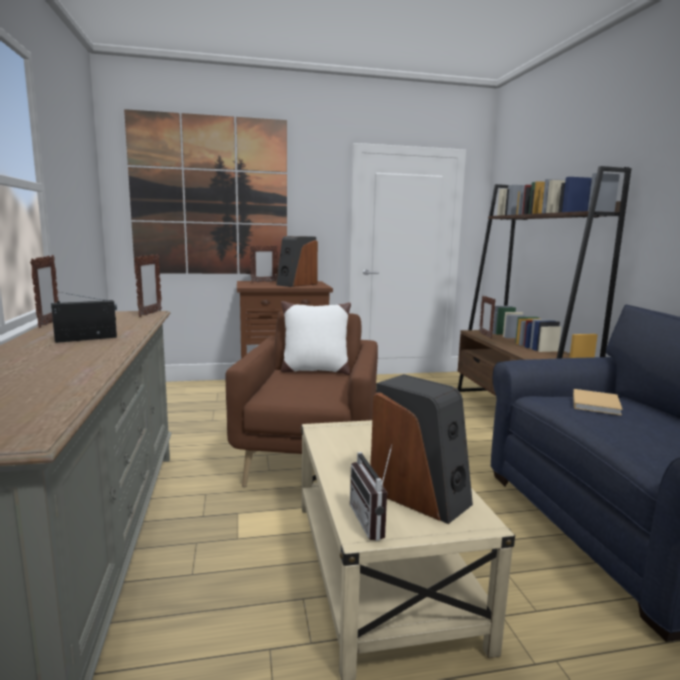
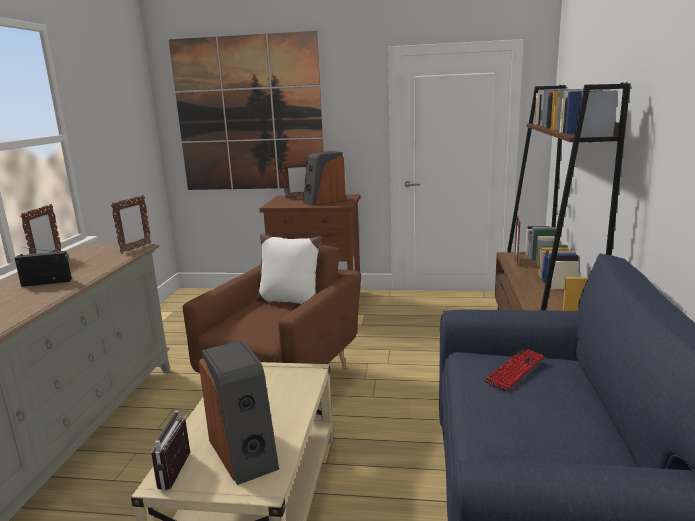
camera: 20 degrees right, 5 degrees up
(595, 403) = (515, 370): beige book -> keyboard

